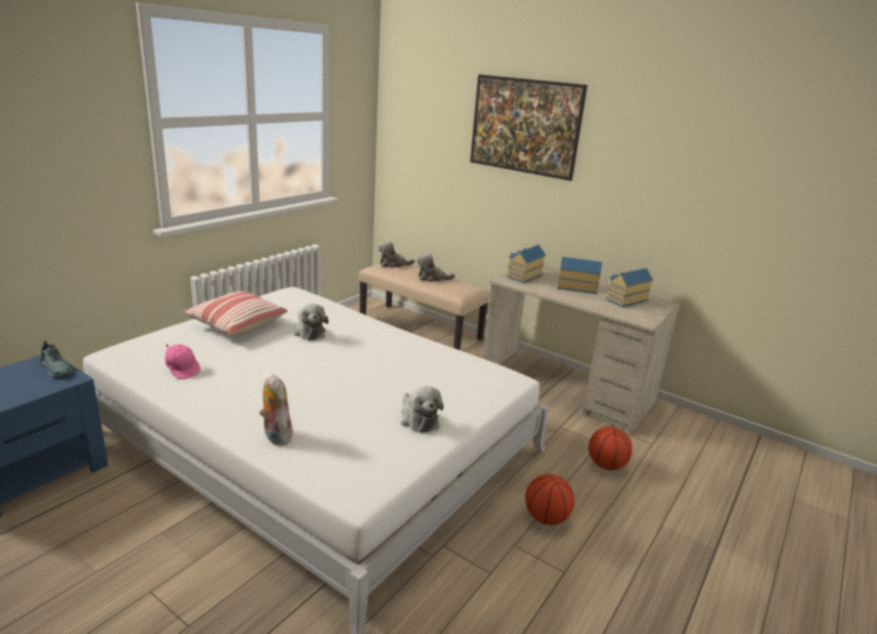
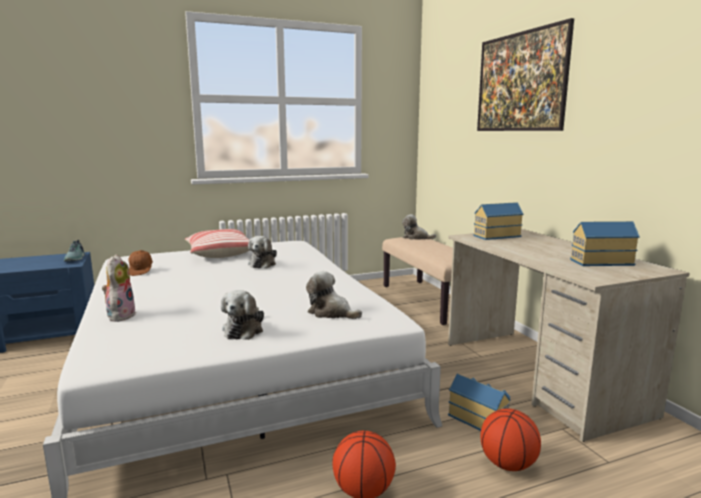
camera: 35 degrees right, 10 degrees down
(182, 370) = (141, 271): pink cap -> brown cap
(432, 278) = (438, 248): plush toy -> plush toy (331, 313)
(576, 287) = (547, 247): toy house -> toy house (478, 419)

